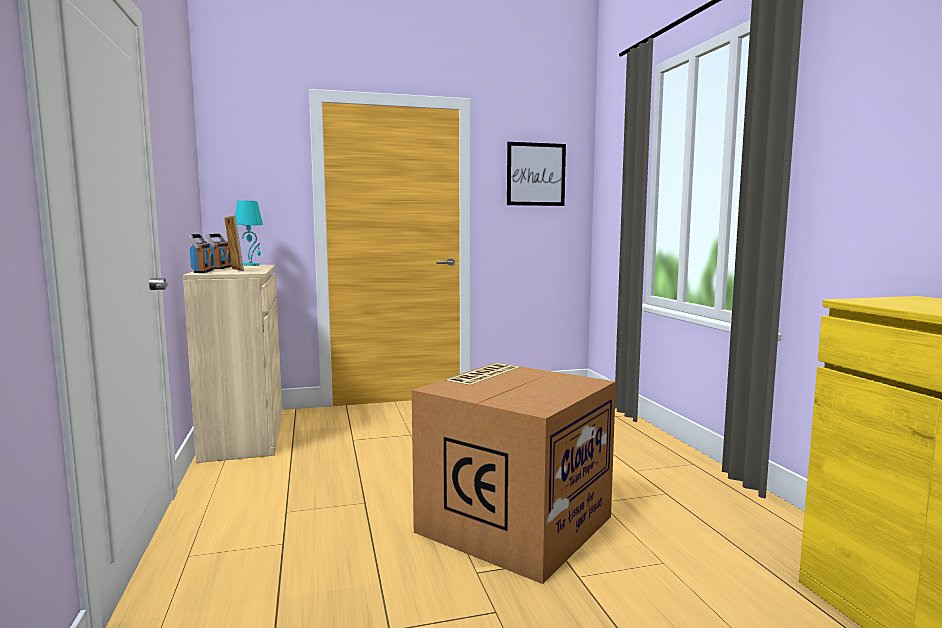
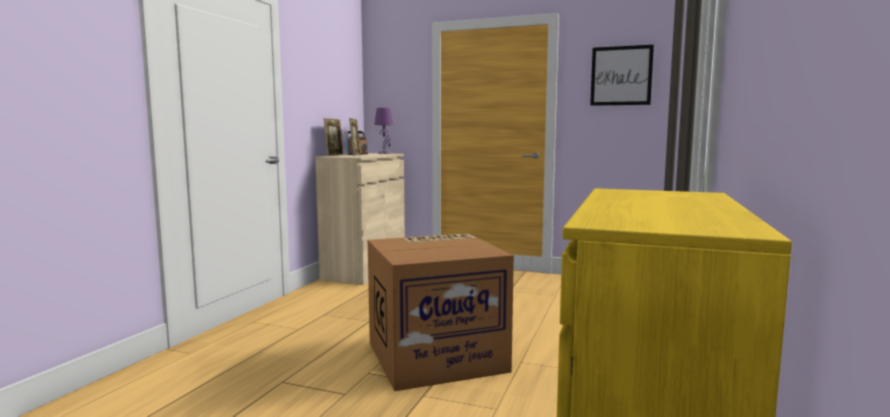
camera: 35 degrees right, 0 degrees up
(203, 271) = (334, 155): radio -> picture frame
(251, 265) = (384, 153): turquoise table lamp -> purple table lamp

